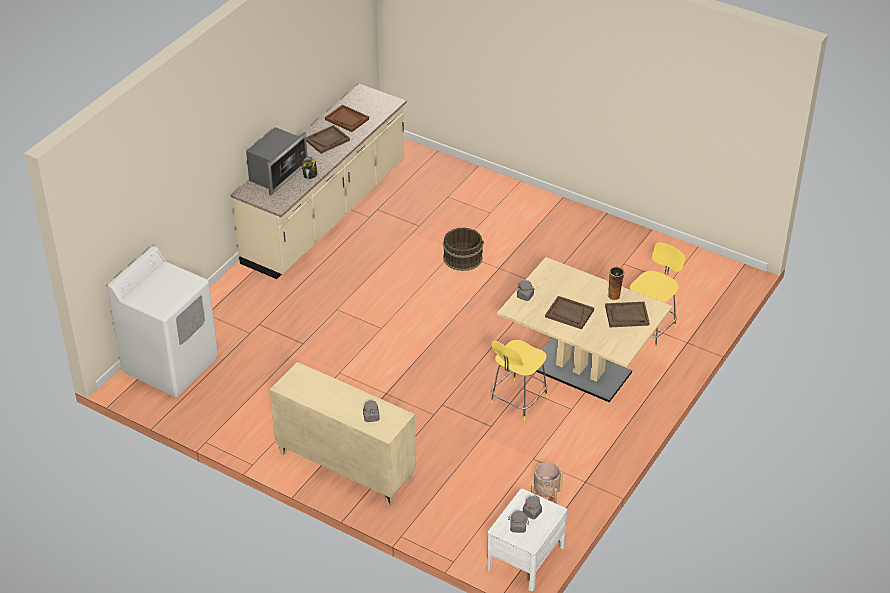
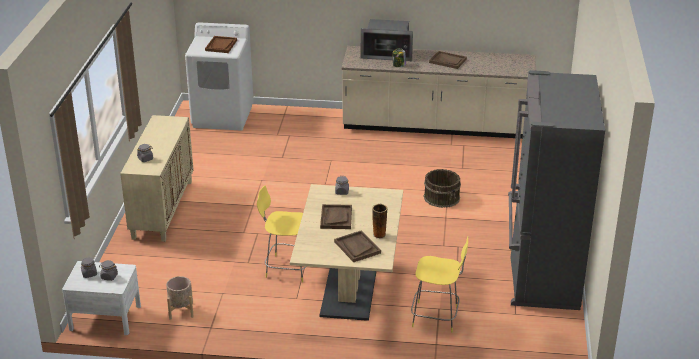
camera: 65 degrees right, 10 degrees down
(347, 119) = (482, 61): brown tray -> brown tray (221, 45)
(626, 246) = (541, 276): none -> grey fridge

